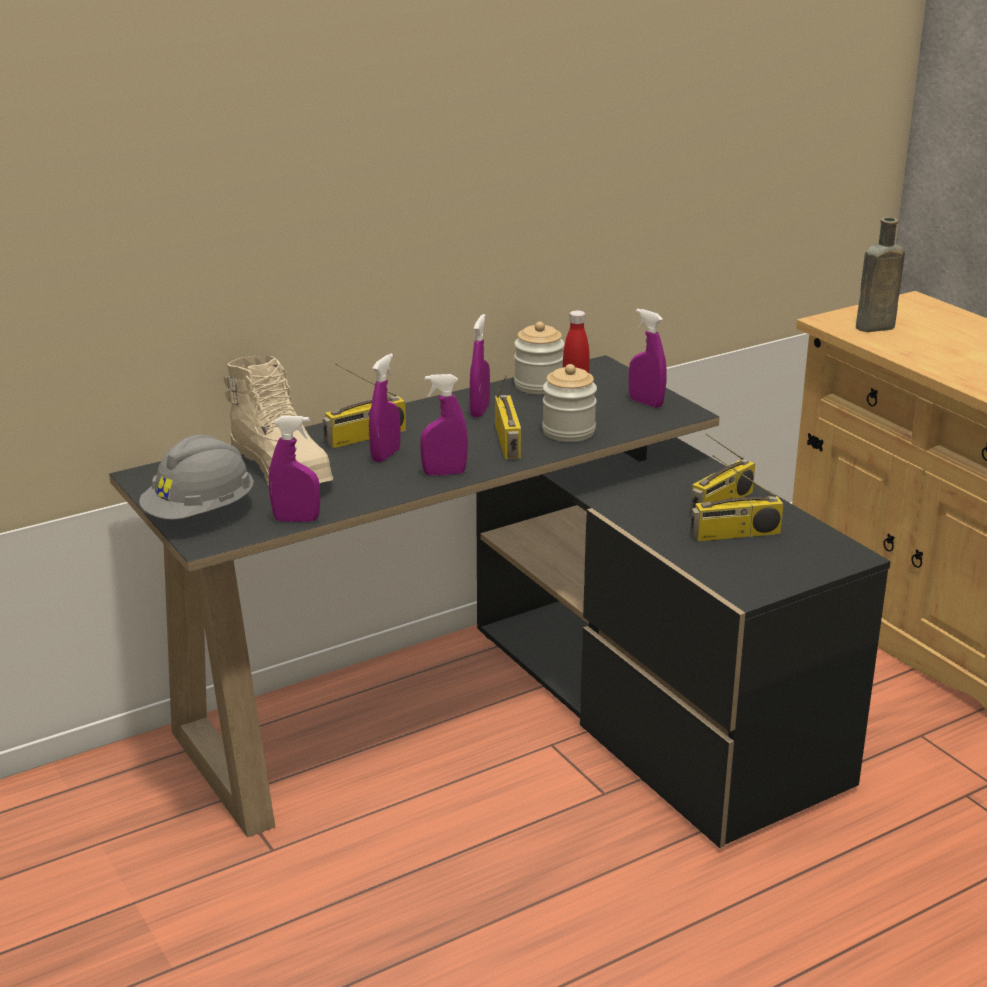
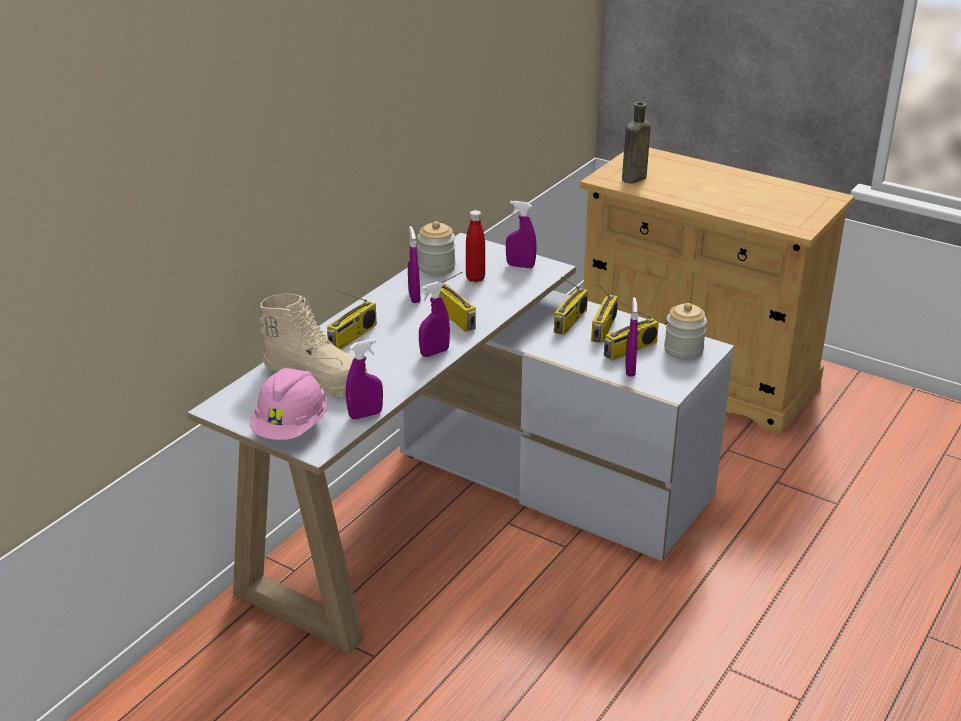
camera: 25 degrees left, 5 degrees up
(200, 514) = (291, 427): grey hard hat -> pink hard hat
(385, 455) = (381, 348): purple spray bottle -> purple spray bottle (630, 369)
(510, 718) = (467, 512): black desk -> white desk
(568, 432) = (489, 300): jar -> jar (683, 350)
(684, 486) = (570, 321): none -> radio

